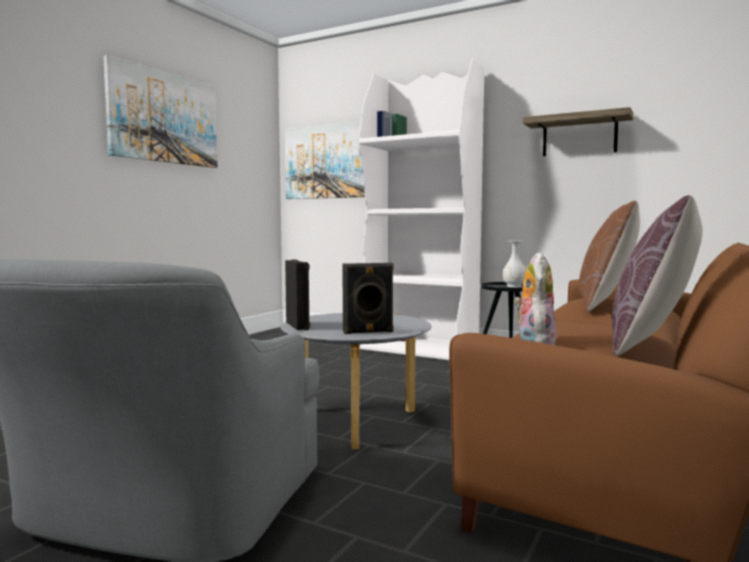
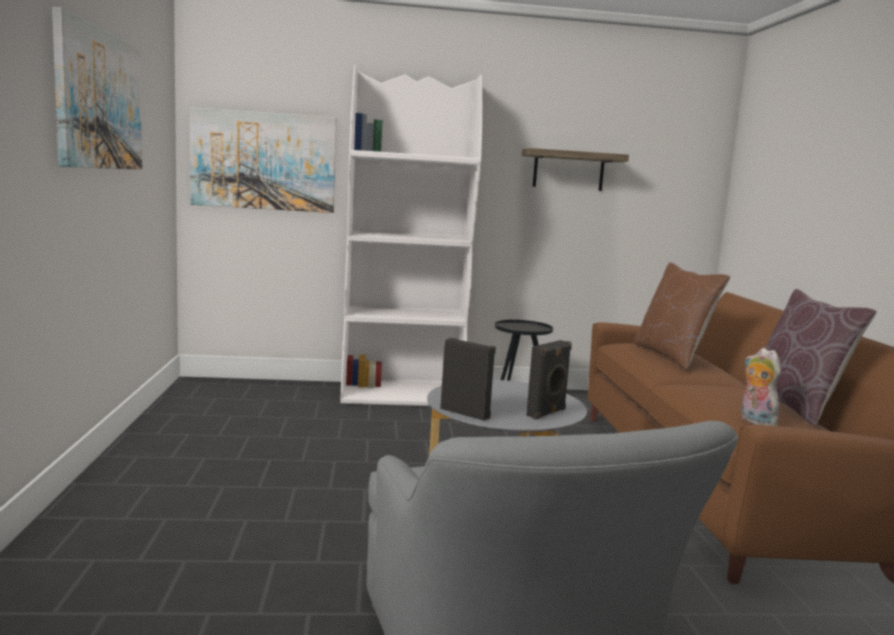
camera: 35 degrees left, 5 degrees up
(514, 286) = (524, 326): white vase -> none

